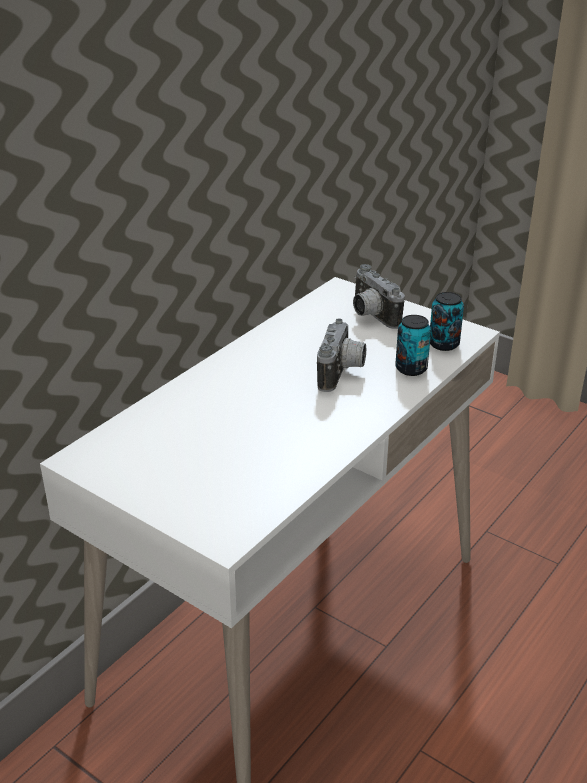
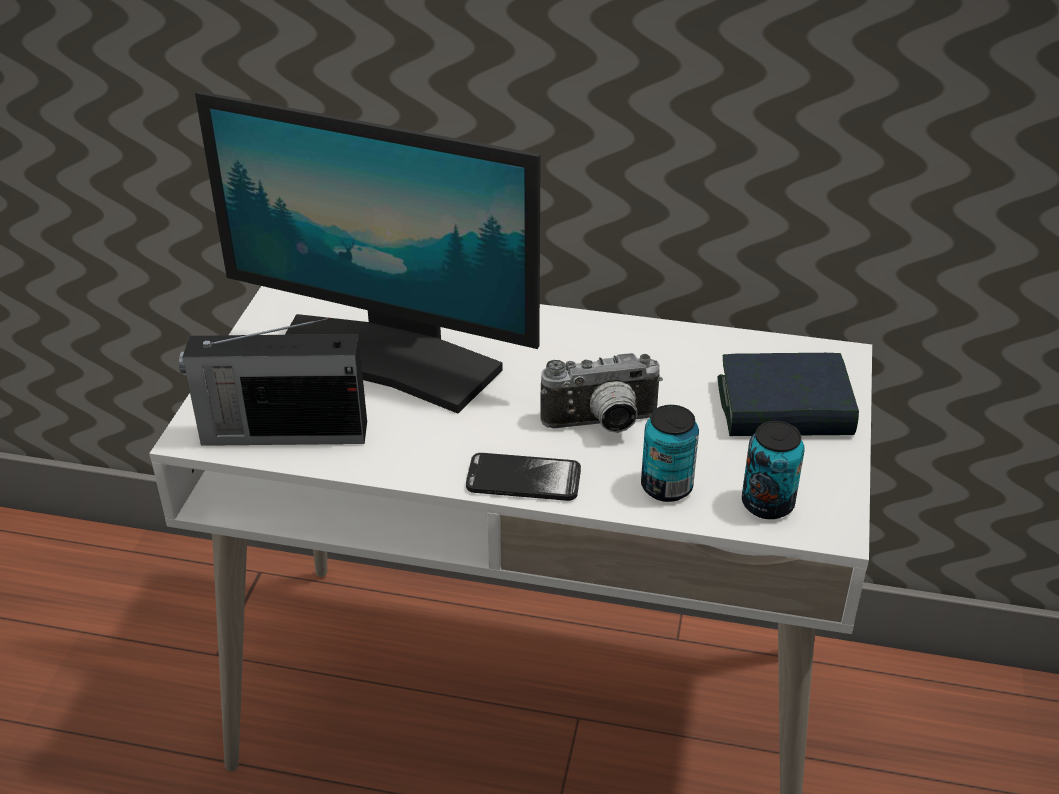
camera: 65 degrees right, 5 degrees up
(208, 434) = (386, 360): none -> monitor
(255, 498) = (281, 433): none -> radio
(370, 315) = (784, 408): camera -> book
(373, 412) = (523, 479): none -> phone

